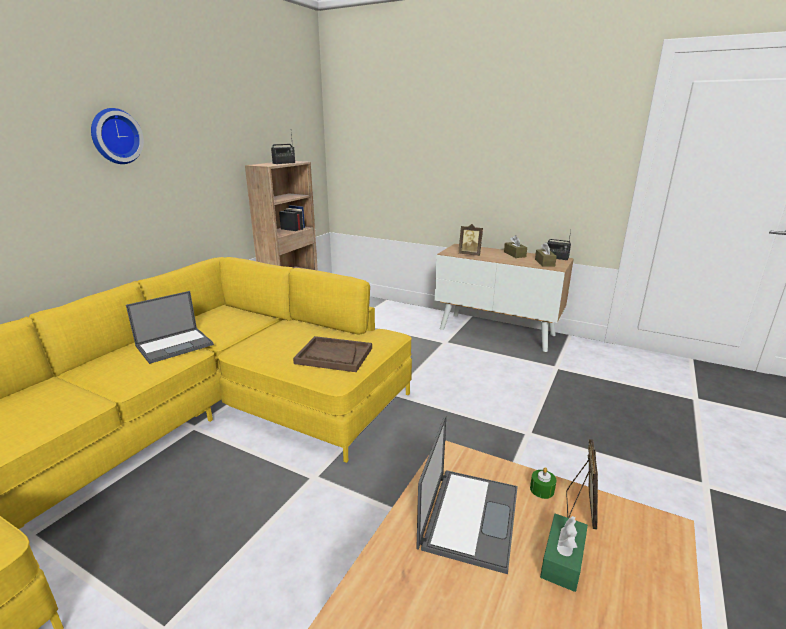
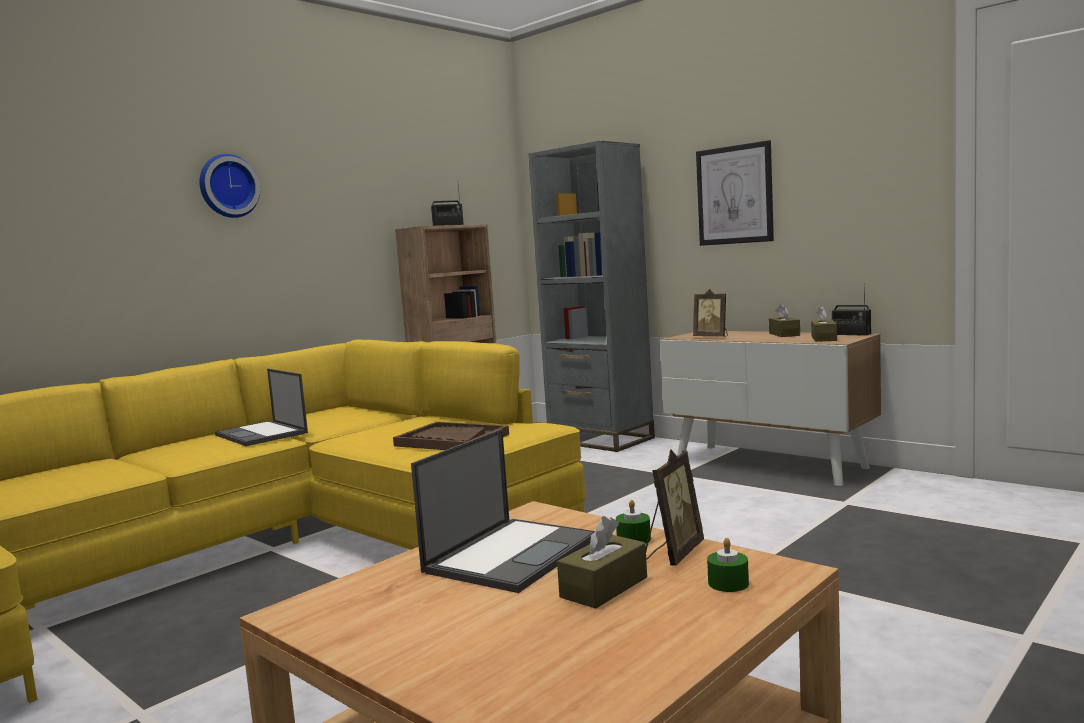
camera: 15 degrees right, 15 degrees down
(175, 345) = (262, 434): laptop -> laptop turned 75 degrees clockwise
(382, 308) = (600, 440): none -> grey bookcase
(487, 156) = (734, 195): none -> picture
(562, 560) = (604, 587): green tissue box -> brown tissue box
(640, 547) = (728, 583): none -> green candle

